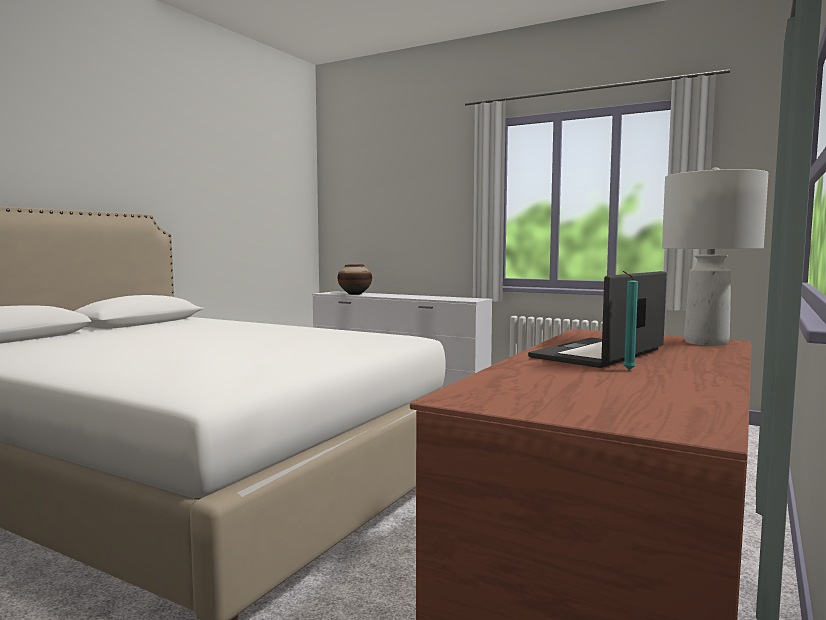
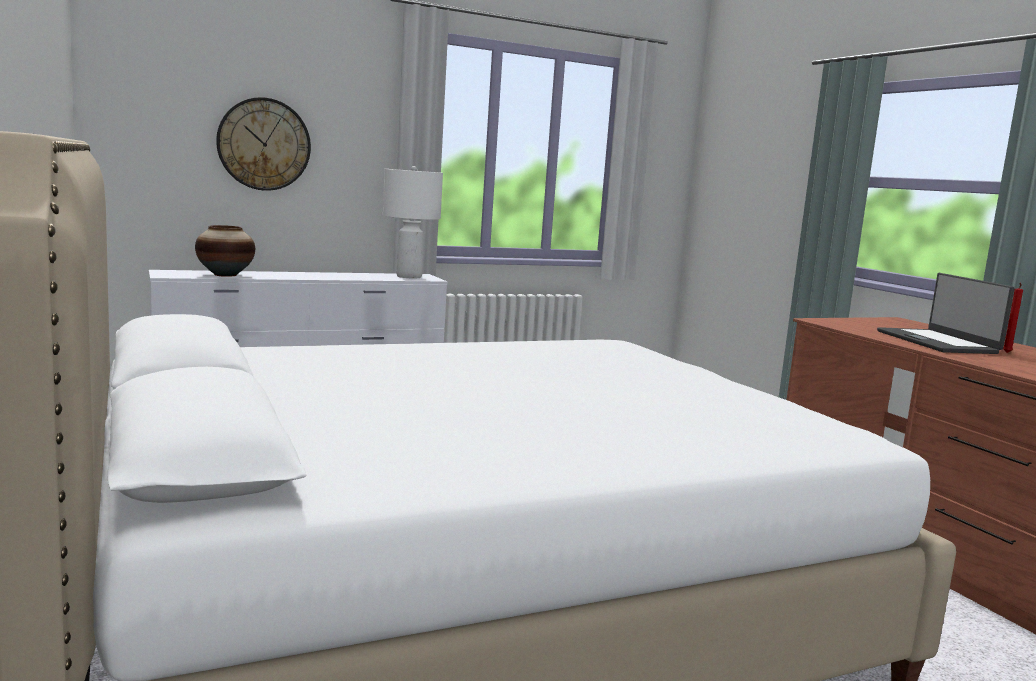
camera: 55 degrees left, 5 degrees up
(401, 214) = (264, 144): none -> wall clock
(627, 370) = (1006, 353): turquoise candle -> red candle
(706, 342) = (901, 322): white table lamp -> white table lamp (409, 276)

